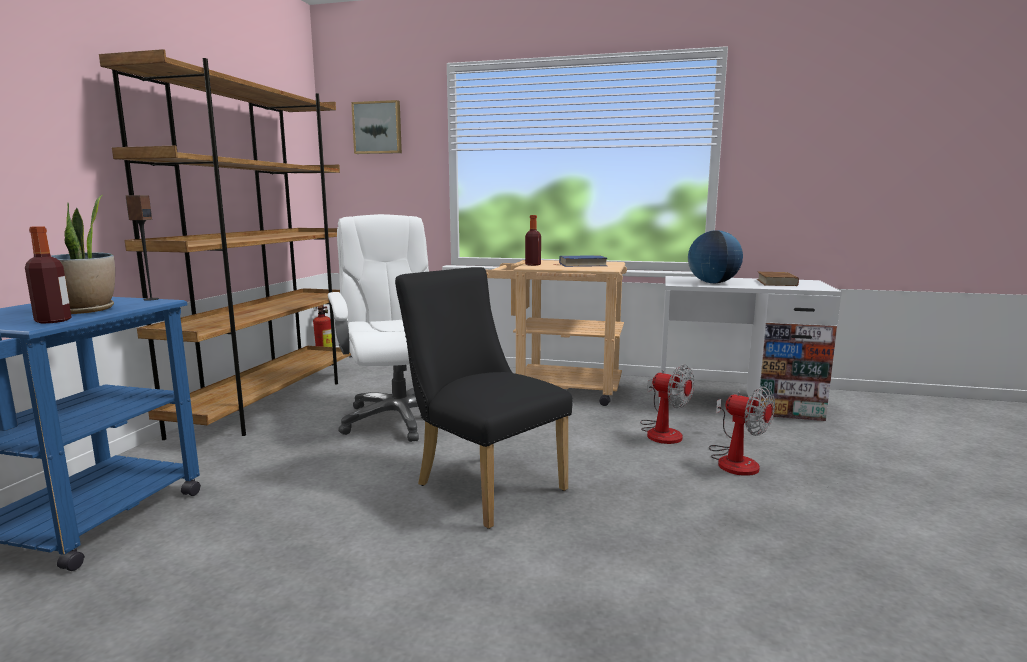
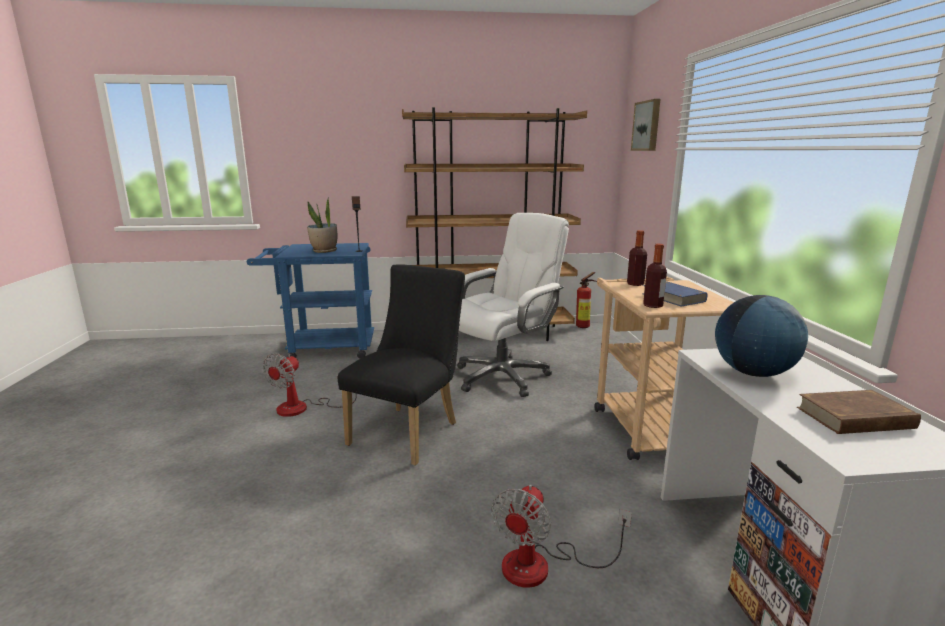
camera: 70 degrees right, 5 degrees up
(53, 321) = (297, 253): bottle -> bottle (652, 305)
(662, 431) = (586, 505): fan -> fan (303, 408)

